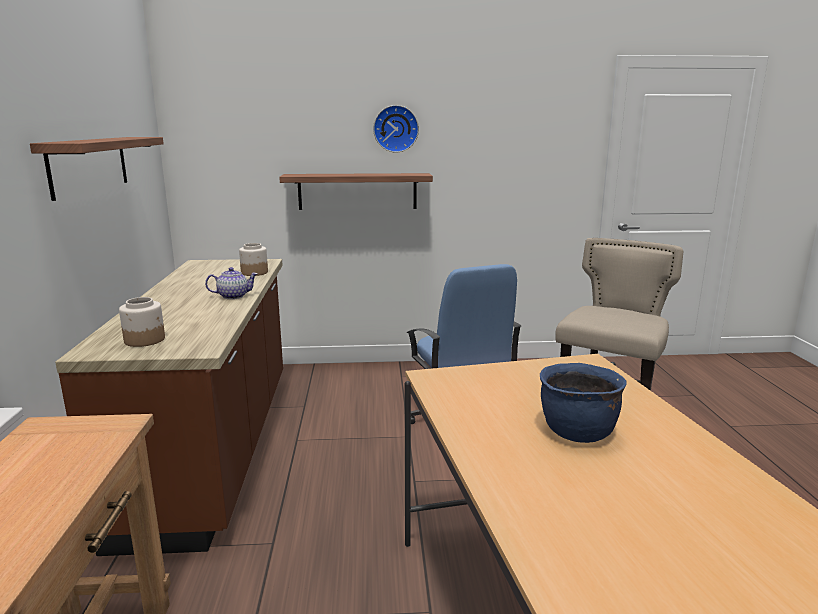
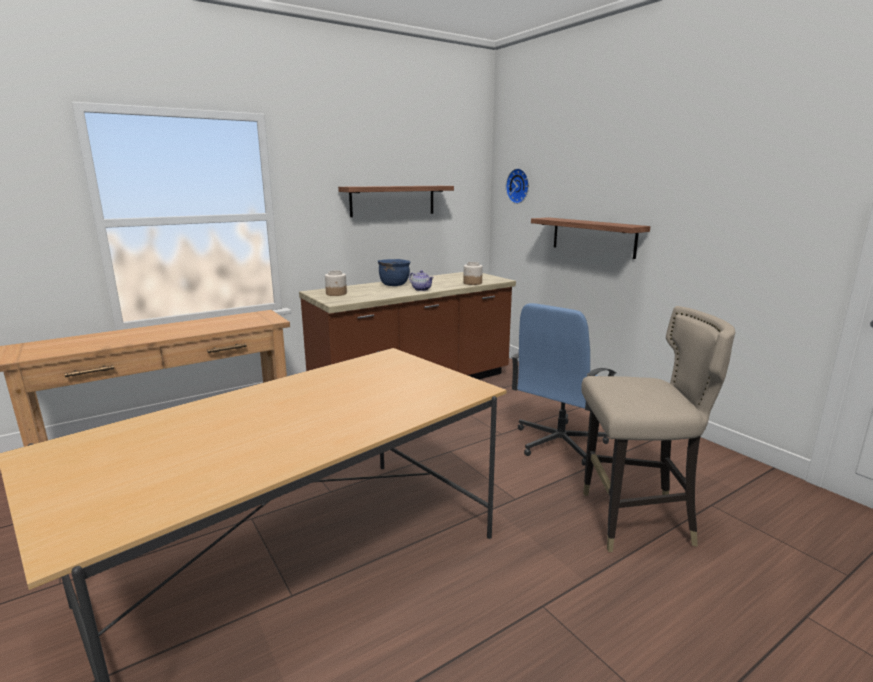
camera: 60 degrees right, 0 degrees up
(395, 128) = (627, 182): wall clock -> wall clock (519, 186)
(576, 432) = (346, 398): blue cooking pot -> blue cooking pot (394, 284)

